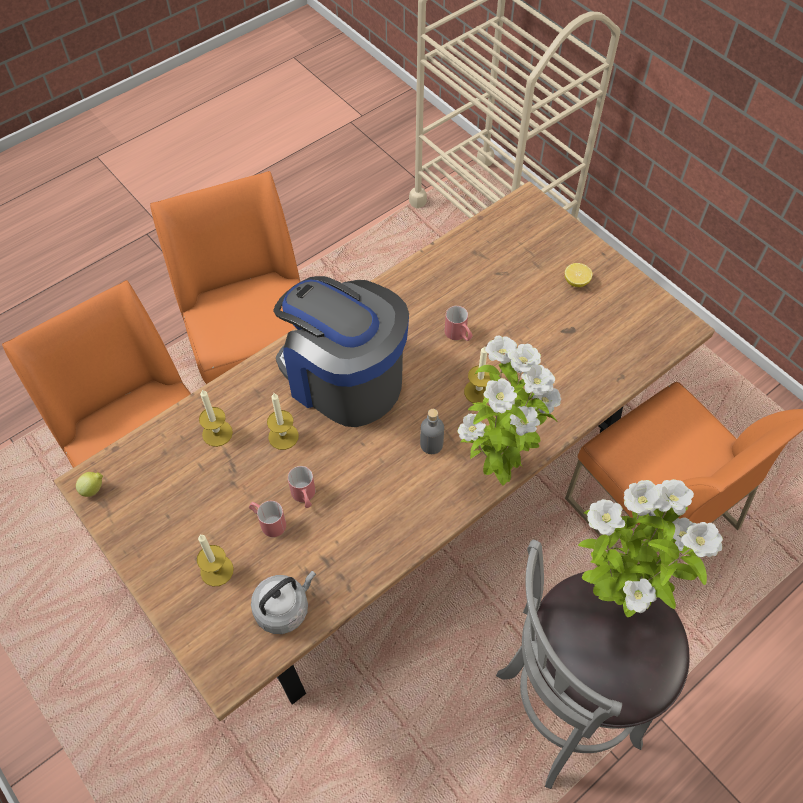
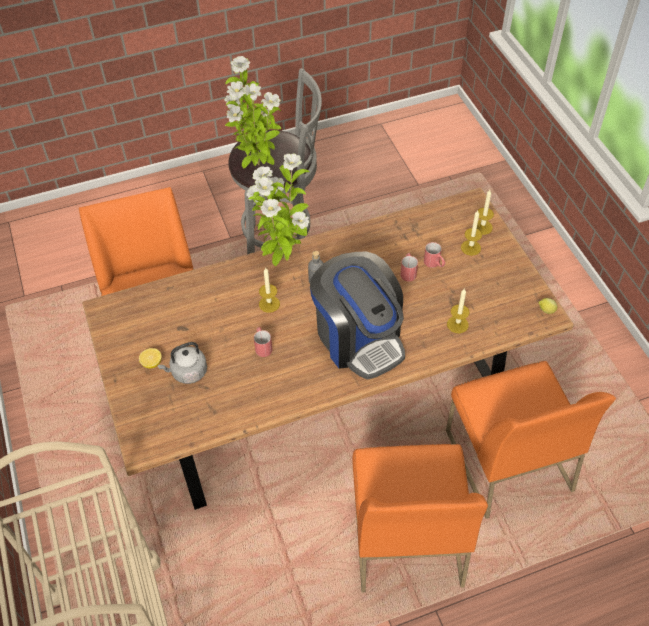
camera: 160 degrees left, 5 degrees down
(283, 436) = (412, 310): candle -> candle (482, 227)
(284, 608) = (435, 221): grey kettle -> grey kettle (187, 372)

